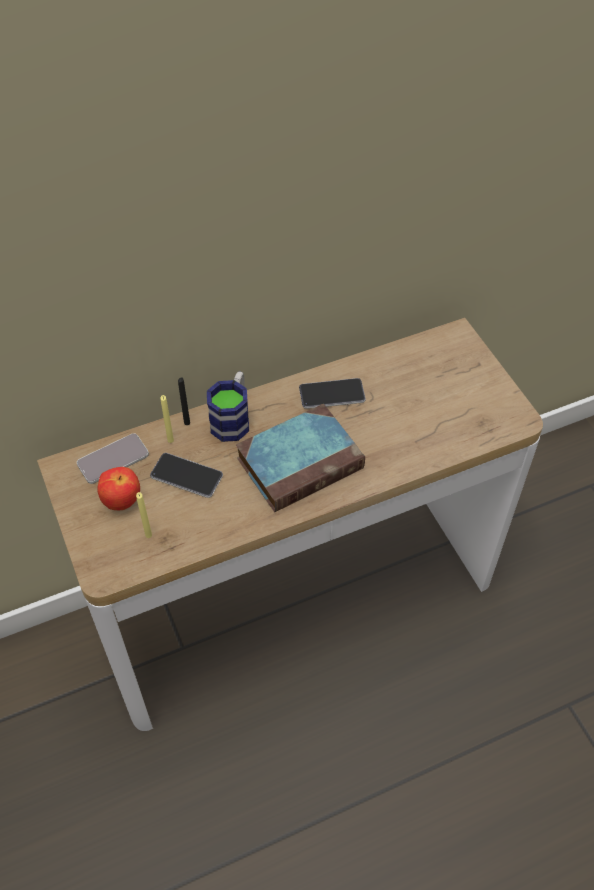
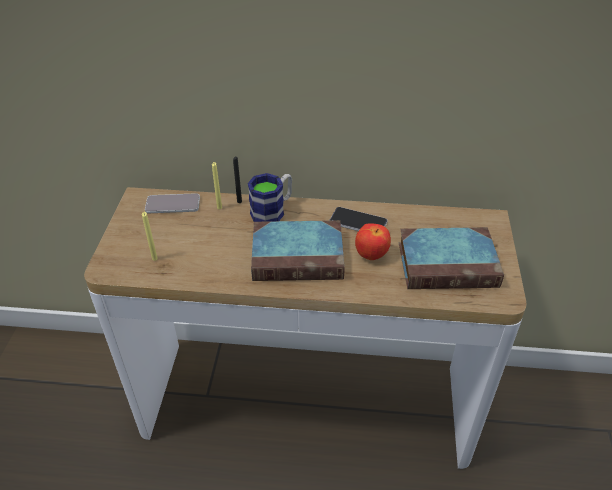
camera: 30 degrees right, 10 degrees down
(122, 501) = (156, 231): apple -> apple (371, 255)
(186, 476) = (211, 233): phone -> none
(449, 404) = (449, 264): none -> book

